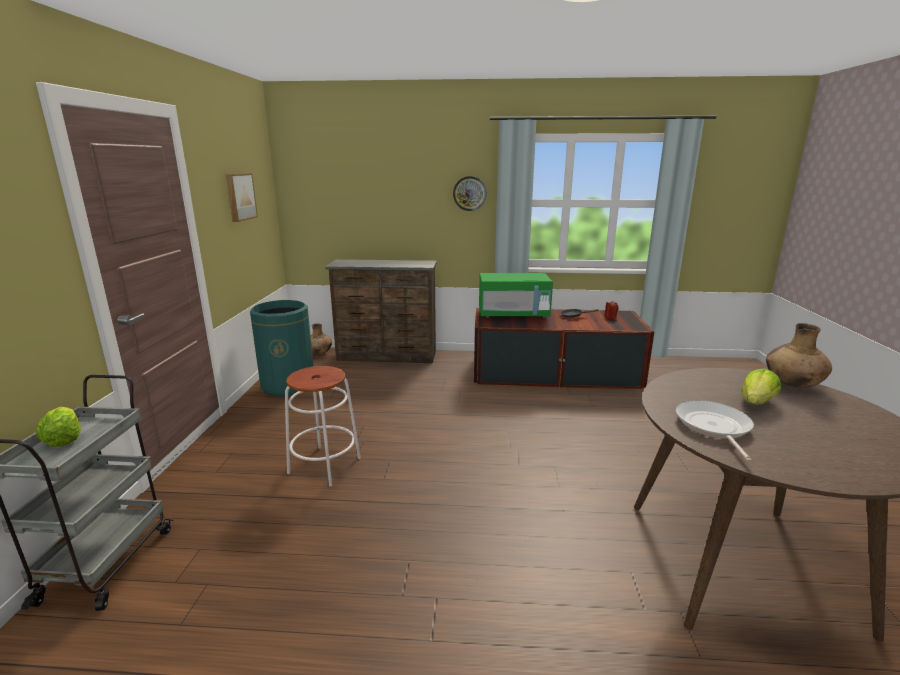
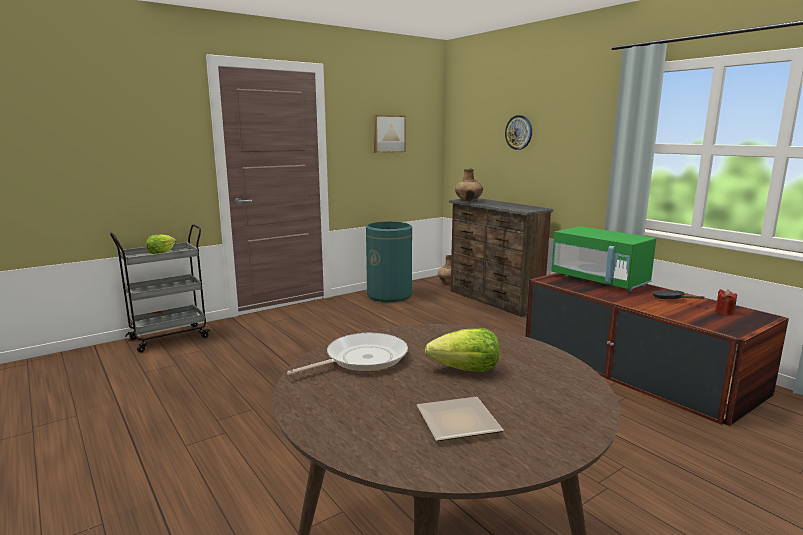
camera: 50 degrees right, 5 degrees down
(324, 465) = (316, 344): white stool -> none
(469, 193) = (593, 136): wall clock -> wall clock (519, 132)
(792, 384) = (574, 383): brown vase -> brown vase (468, 201)
(848, 432) = (461, 423): none -> plate

